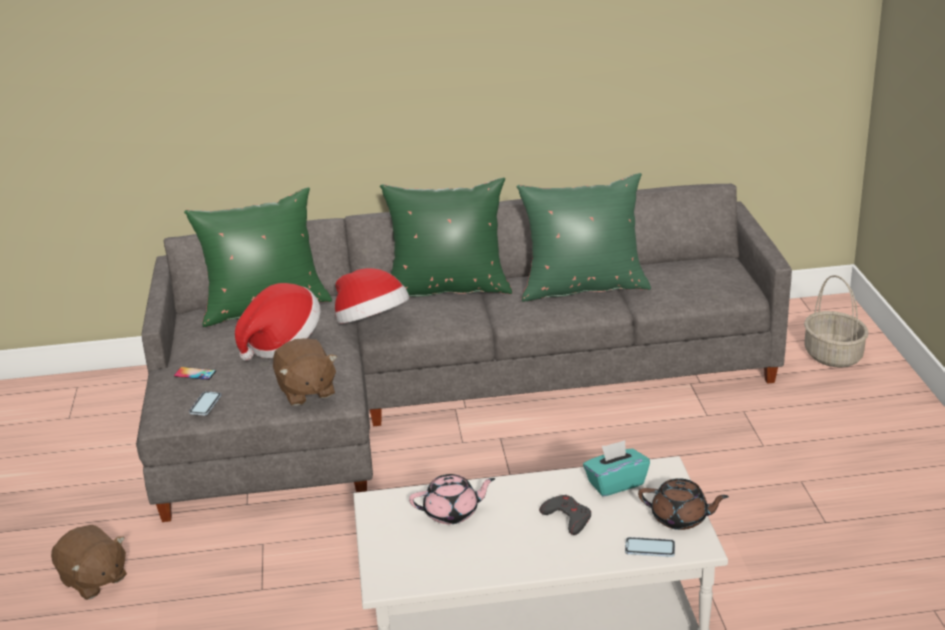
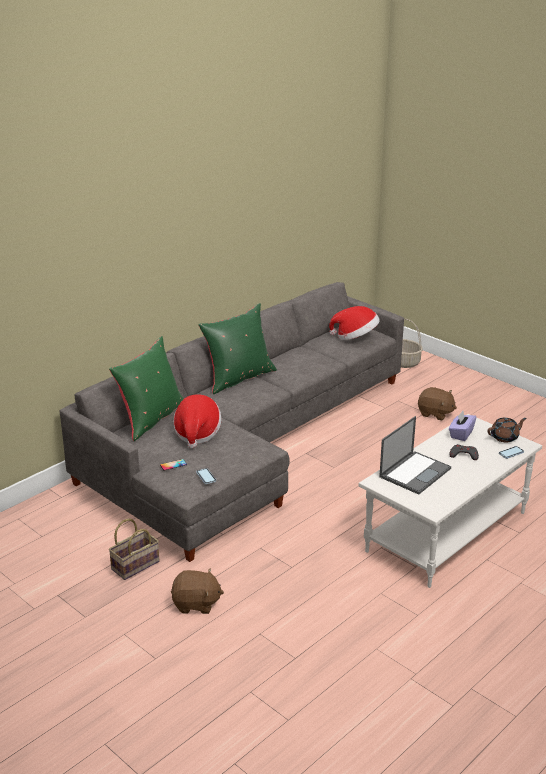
camera: 40 degrees left, 0 degrees up
(105, 497) = (135, 564): none -> basket
(306, 391) = (247, 451): brown plush toy -> brown plush toy (435, 413)
(372, 324) = (228, 408): hat -> hat (355, 337)
(452, 512) = (415, 472): pink teapot -> laptop
(583, 287) = (306, 356): green pillow -> none
(615, 483) = (461, 434): turquoise tissue box -> purple tissue box

